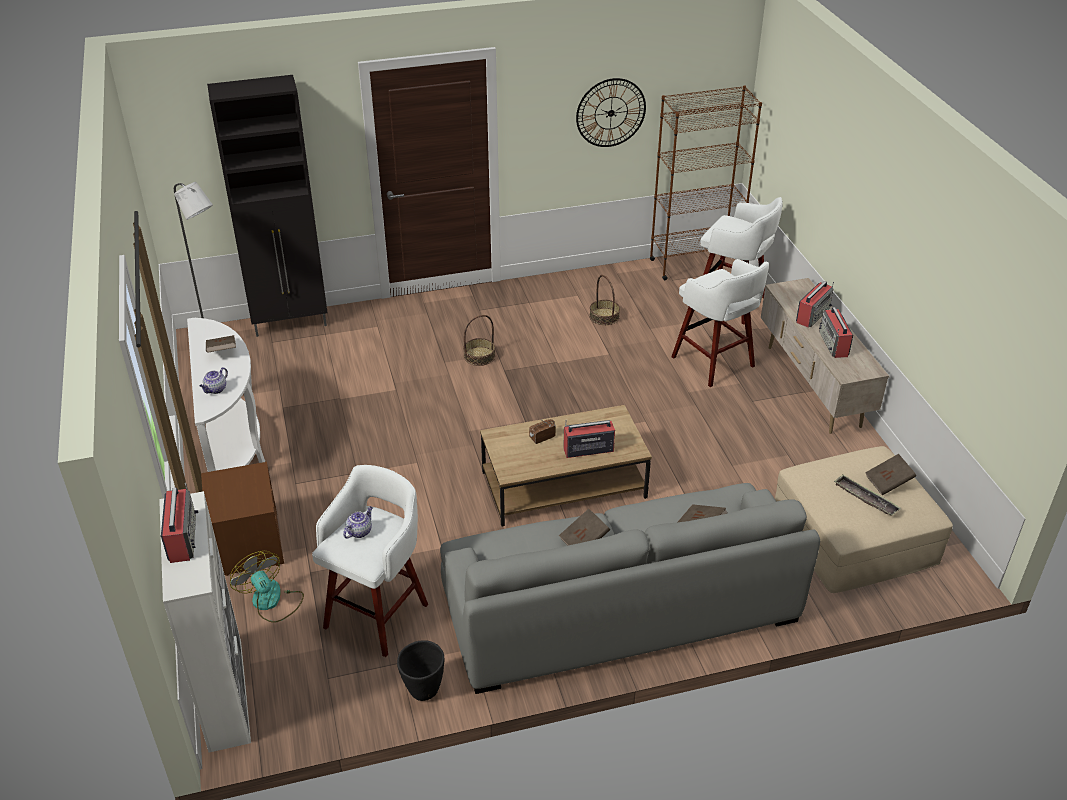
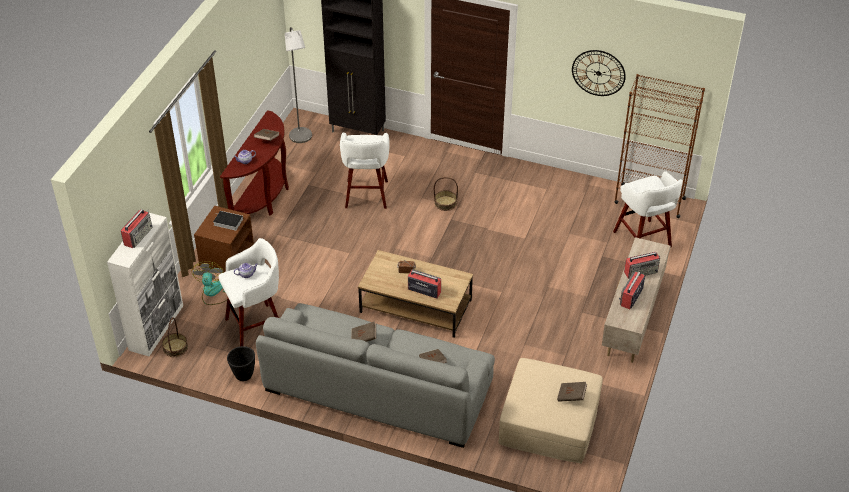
camera: 35 degrees right, 5 degrees up
(233, 448) = (264, 197): white console table -> brown console table
(242, 485) = (227, 222): none -> book
(604, 316) = (548, 211): basket -> basket (175, 348)
(714, 363) = (585, 276): white stool -> white stool (366, 195)
(865, 498) = (546, 398): tray -> none

